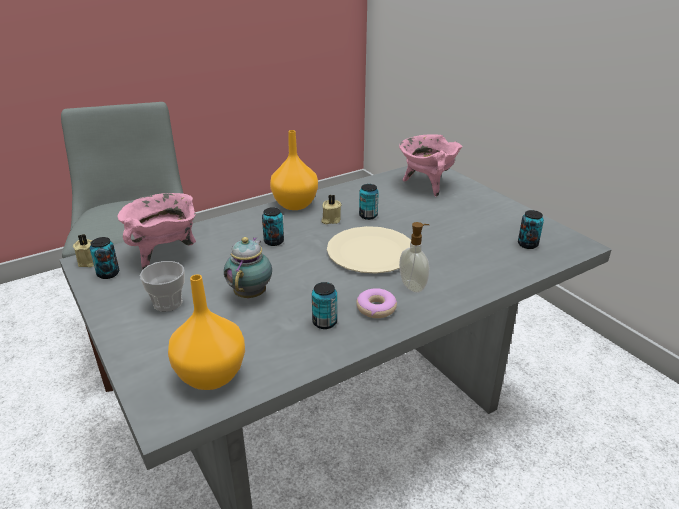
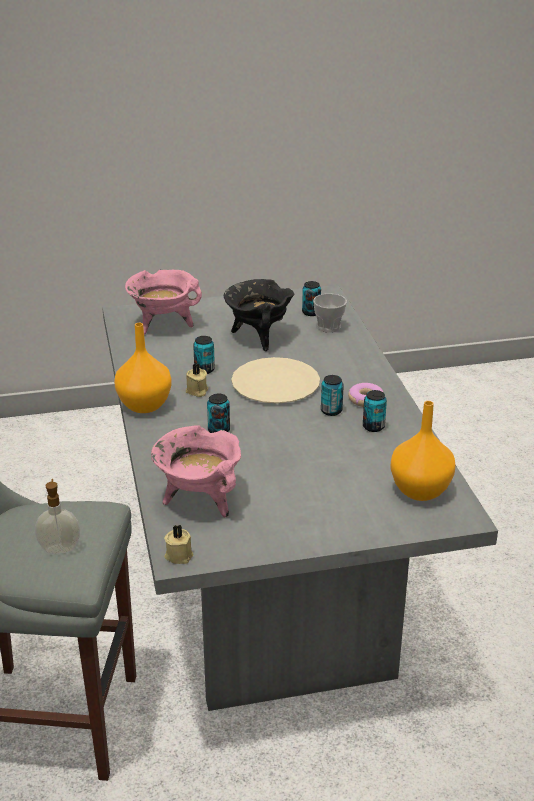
camera: 70 degrees left, 0 degrees up
(108, 274) = (217, 542): can -> can (331, 411)
(168, 303) = (299, 505): cup -> cup (329, 327)
(251, 293) = (308, 456): teapot -> none
(413, 286) = (343, 376): soap dispenser -> soap dispenser (60, 548)
(448, 227) = (258, 337): none -> black cooking pot

